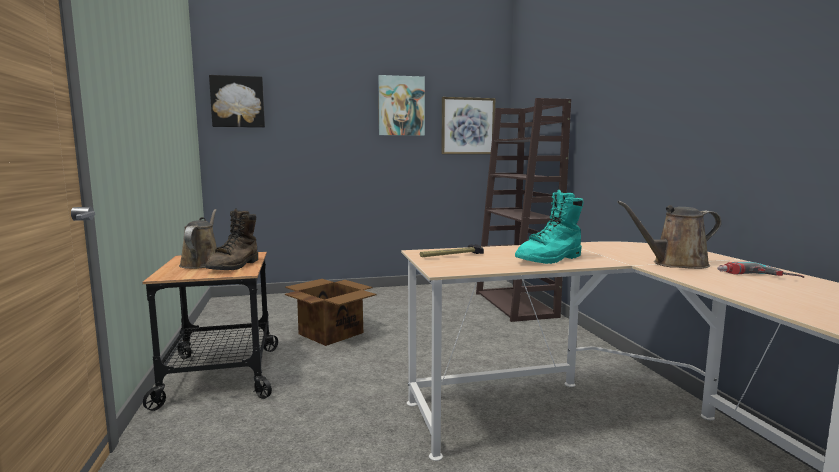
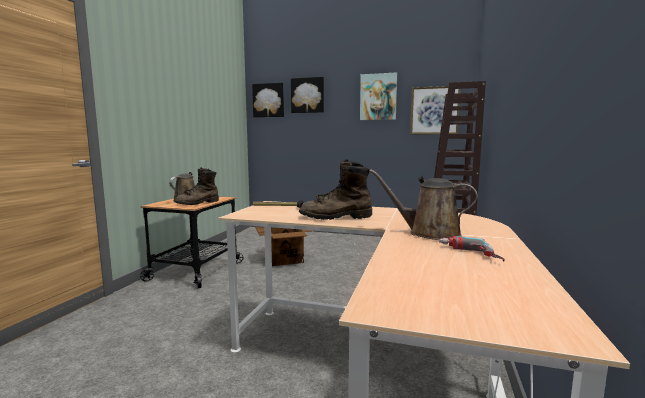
camera: 30 degrees right, 0 degrees up
(302, 98) = (307, 95): none -> picture
(550, 259) = (336, 217): turquoise boot -> brown boot

